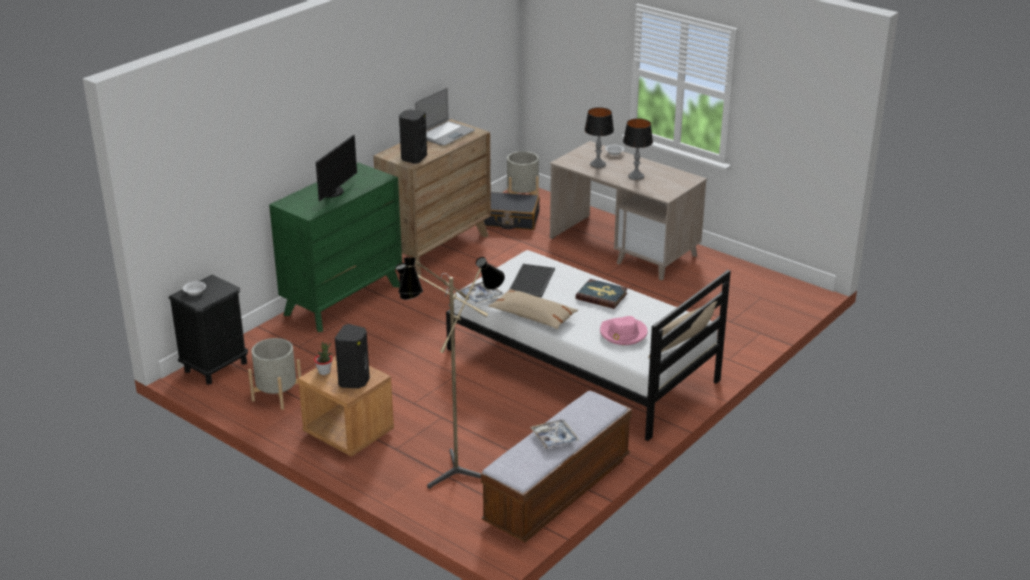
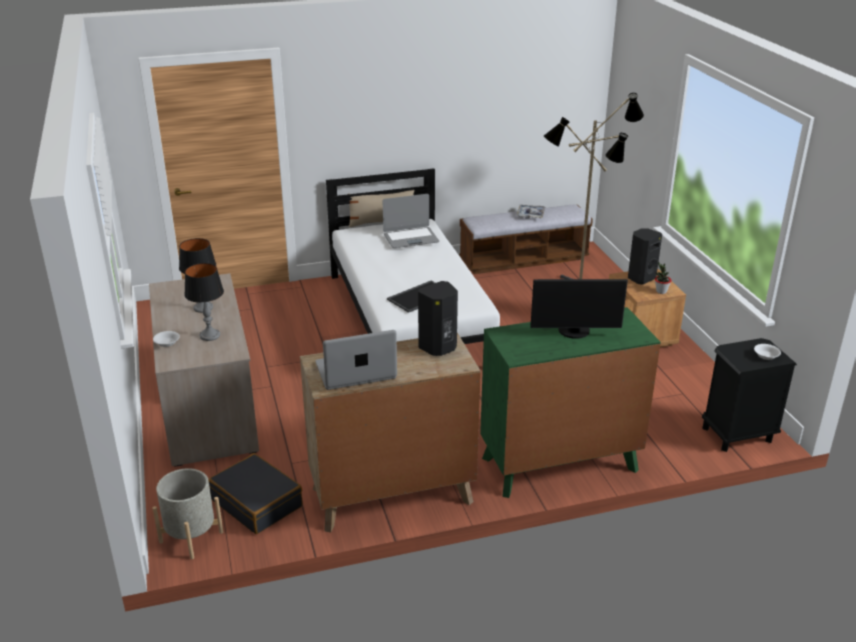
camera: 145 degrees left, 0 degrees up
(277, 395) = (685, 385): grey planter -> none
(333, 192) = (574, 332): monitor -> monitor turned 150 degrees counterclockwise
(481, 296) = (478, 299): tray -> none
(533, 316) = (457, 271): beige pillow -> none
(601, 296) = (383, 267): book -> none
(623, 333) = (410, 238): pink hat -> laptop

